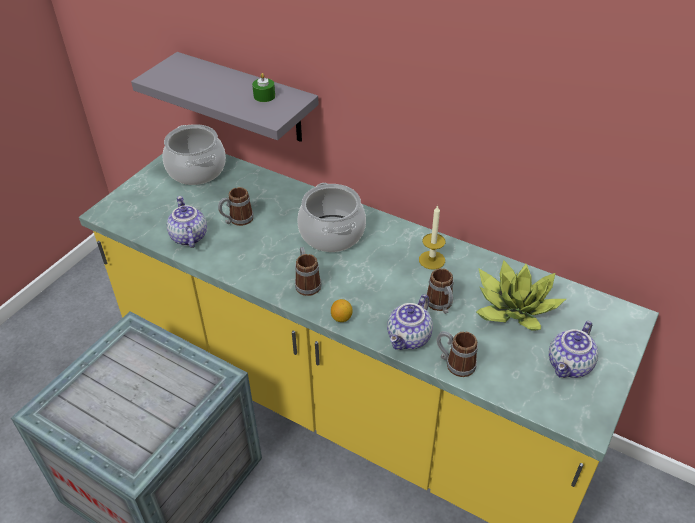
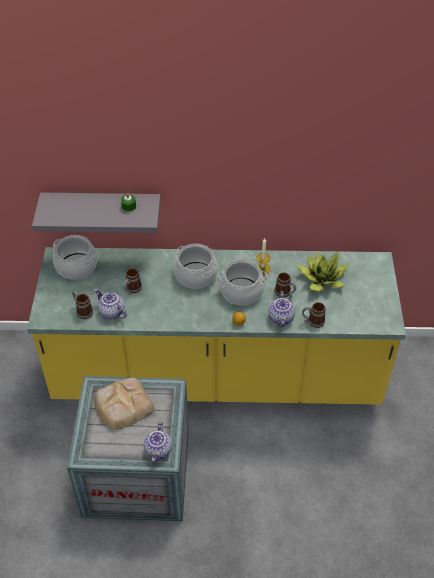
camera: 30 degrees left, 5 degrees up
(142, 369) = (122, 405): none -> bread
(307, 282) = (204, 311): mug -> mug (82, 311)
(378, 278) = (241, 291): none -> cooking pot
(570, 366) = (367, 298): teapot -> teapot (159, 450)

